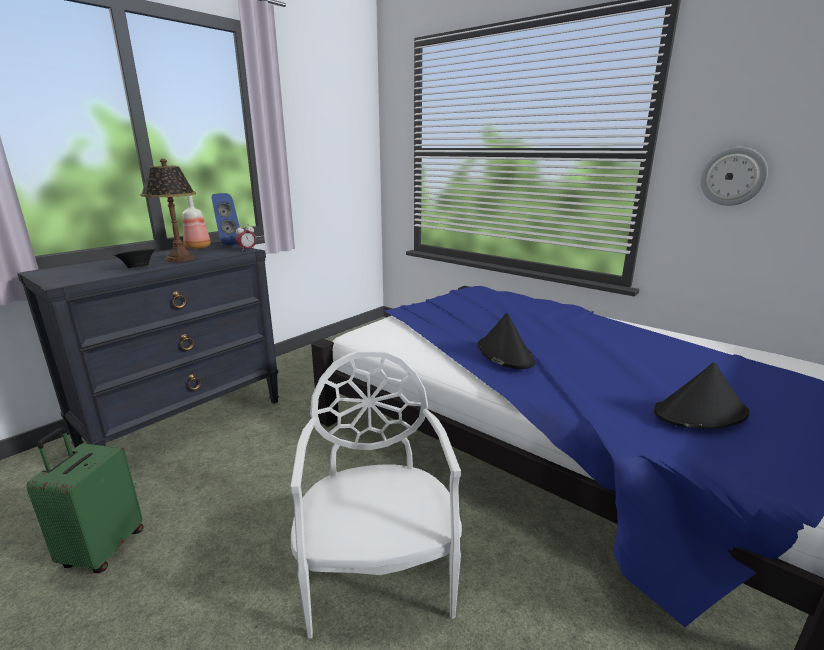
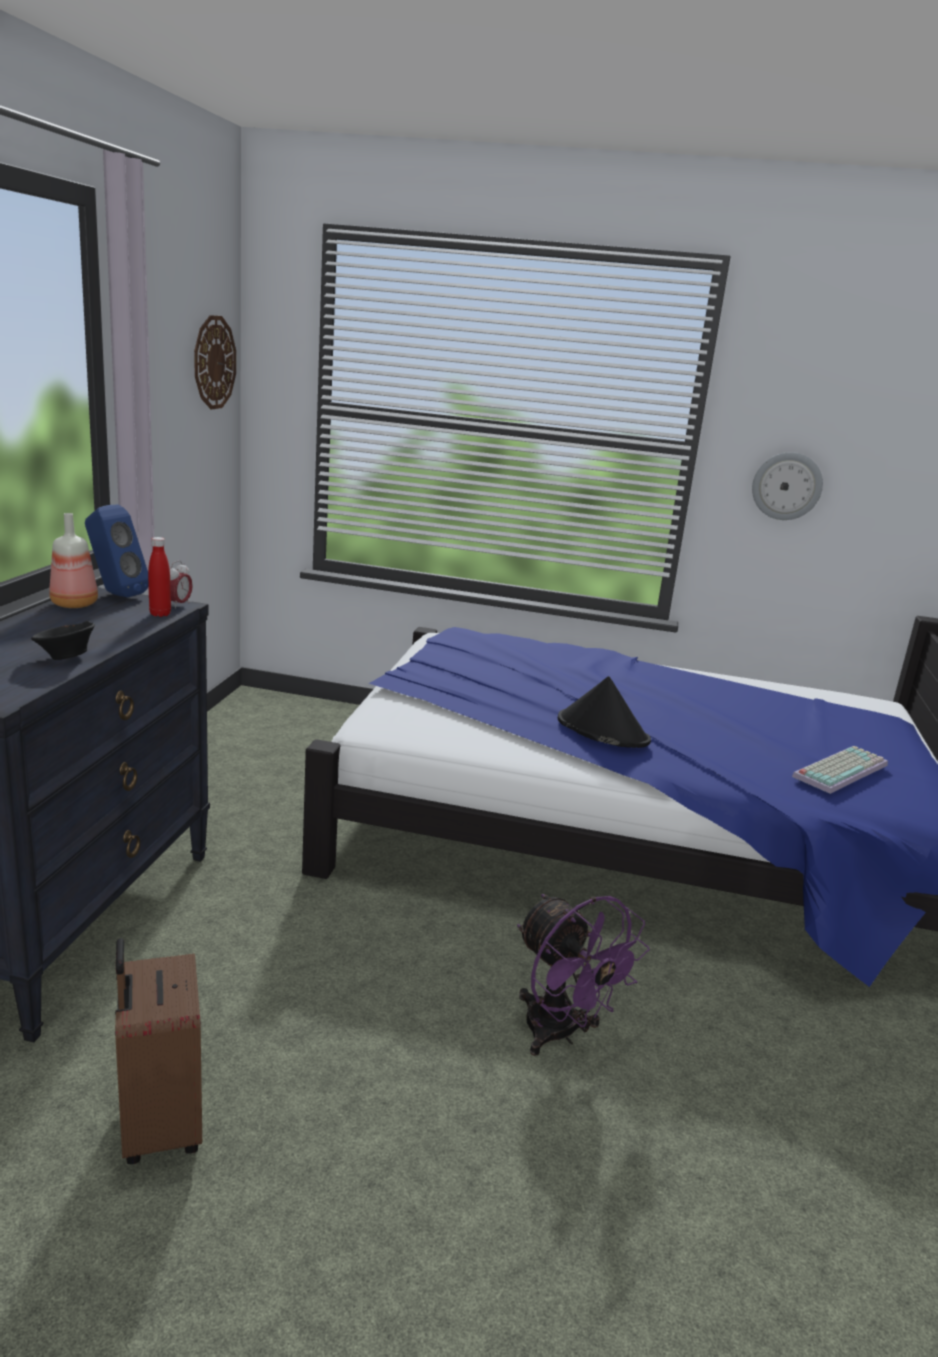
camera: 30 degrees left, 0 degrees up
(102, 549) = (158, 1126): green suitcase -> brown suitcase
(180, 258) = (96, 631): table lamp -> none
(228, 253) = (160, 614): none -> red bottle
(353, 129) = (214, 362): none -> wall clock
(378, 574) = (561, 1034): white chair -> purple fan
(700, 413) = (839, 769): black hat -> keyboard

